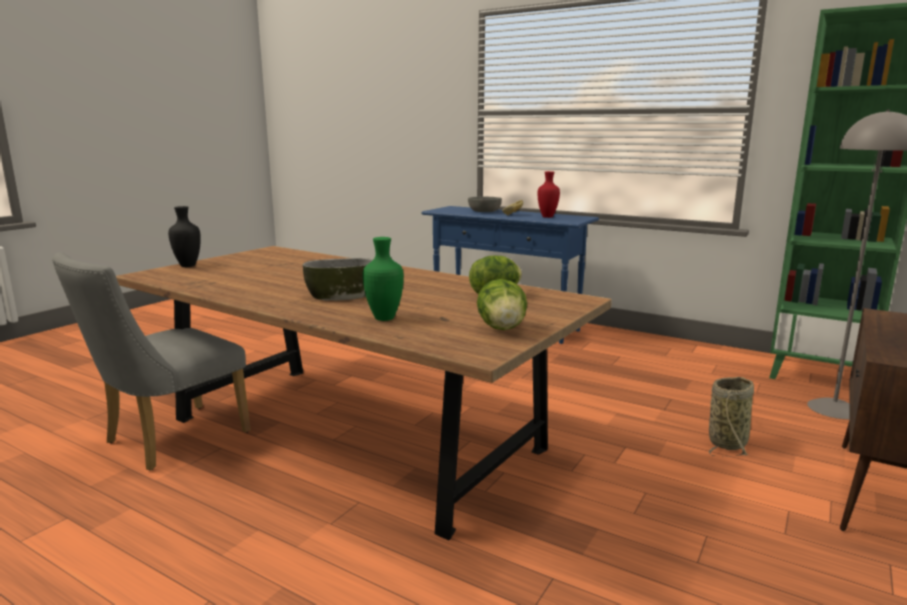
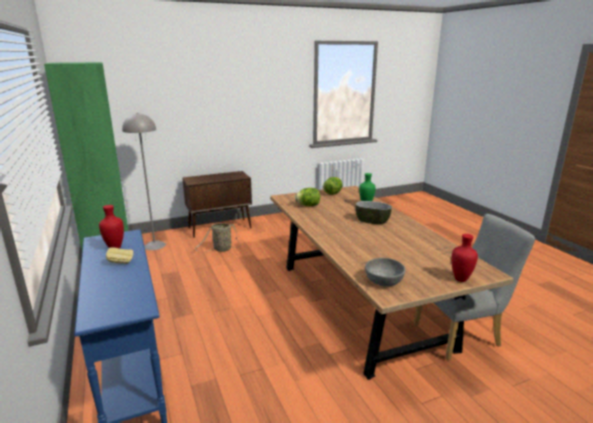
camera: 145 degrees left, 5 degrees up
(189, 265) = (460, 279): black vase -> red vase
(484, 211) = (112, 284): grey bowl -> grey bowl (384, 280)

